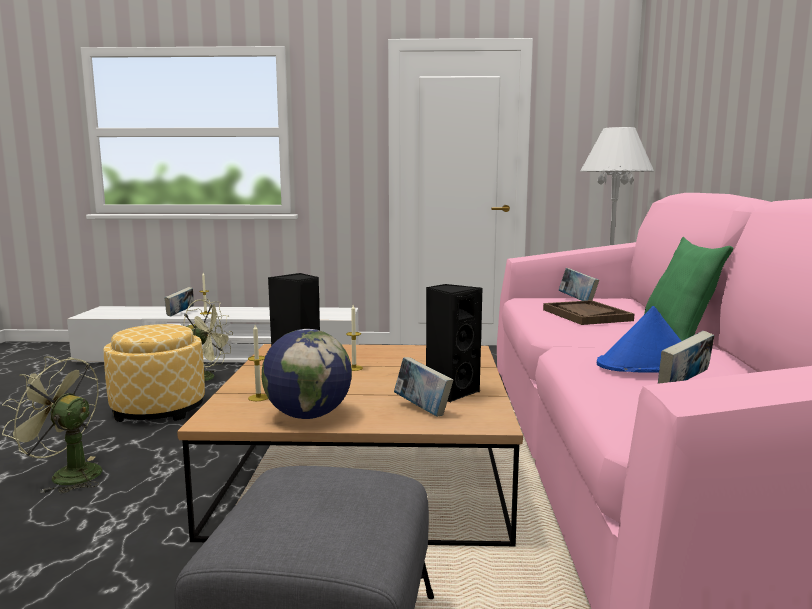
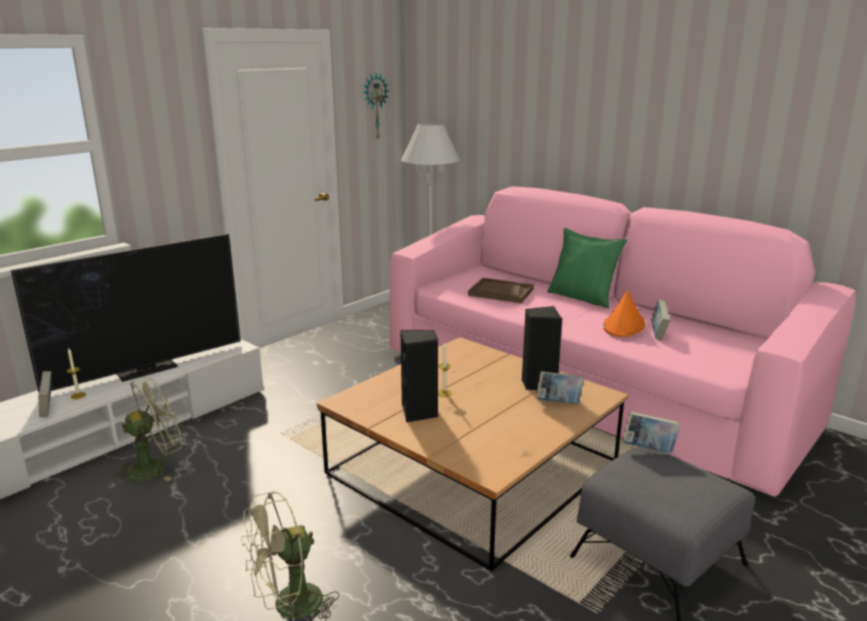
camera: 50 degrees left, 10 degrees up
(159, 409) = (197, 517): ottoman -> none
(258, 397) = (464, 445): candle -> none
(266, 312) = (147, 368): none -> television
(308, 415) = (525, 440): globe -> none
(577, 301) = (463, 279): book -> book (648, 449)
(590, 120) = (375, 106): none -> wall clock
(648, 365) = (623, 325): blue hat -> orange hat

